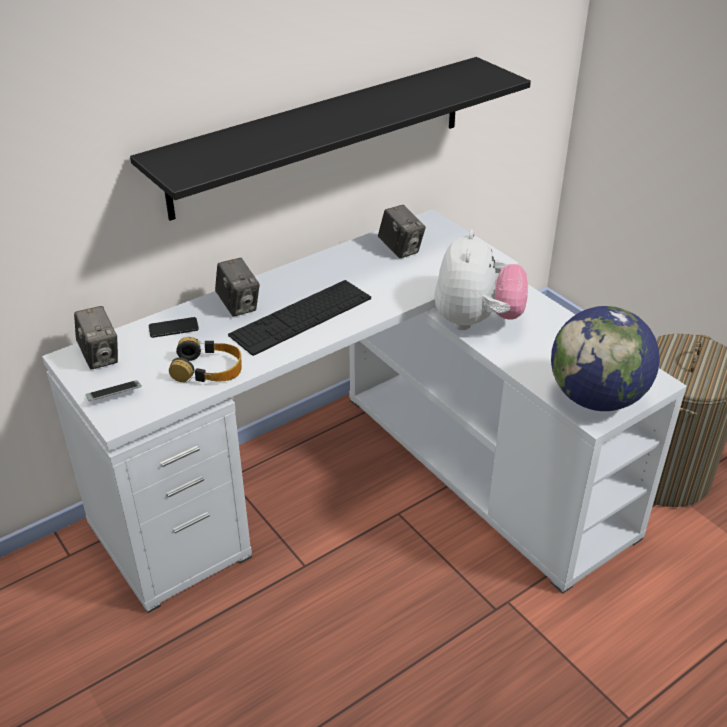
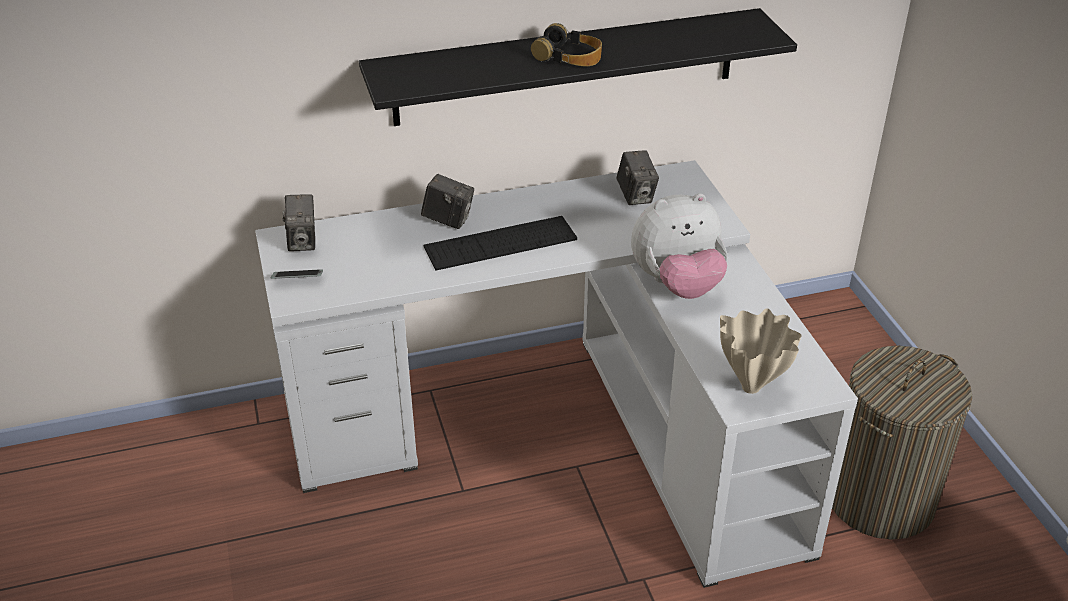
camera: 20 degrees right, 0 degrees up
(173, 328) = (379, 229): phone -> none
(208, 369) = (389, 274): headphones -> headphones (568, 56)
(238, 305) = (448, 220): camera -> camera turned 60 degrees counterclockwise
(476, 321) = (677, 285): plush toy -> plush toy turned 45 degrees clockwise
(596, 398) = (752, 388): globe -> beige vase

